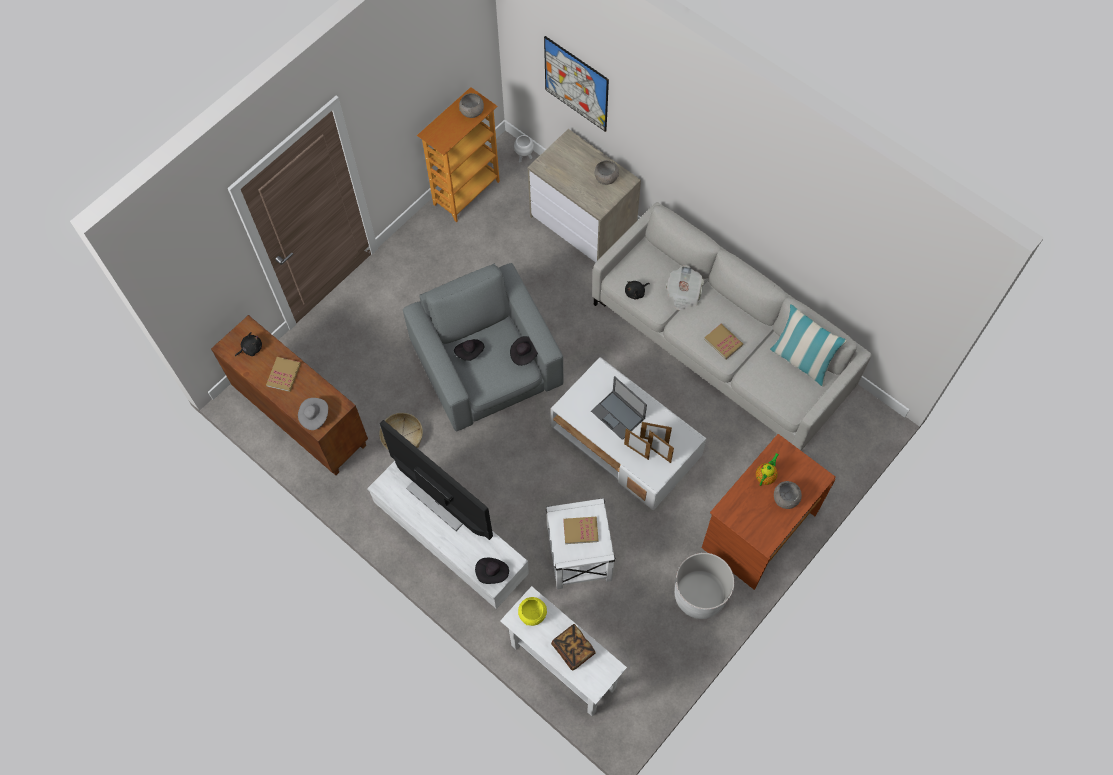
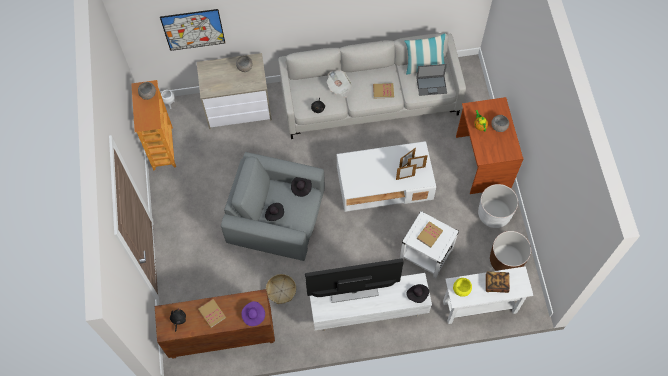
camera: 50 degrees left, 0 degrees up
(314, 416) = (253, 315): grey hat -> purple hat
(618, 415) = (377, 170): laptop -> laptop (432, 85)
(650, 653) = (506, 260): none -> brown planter

